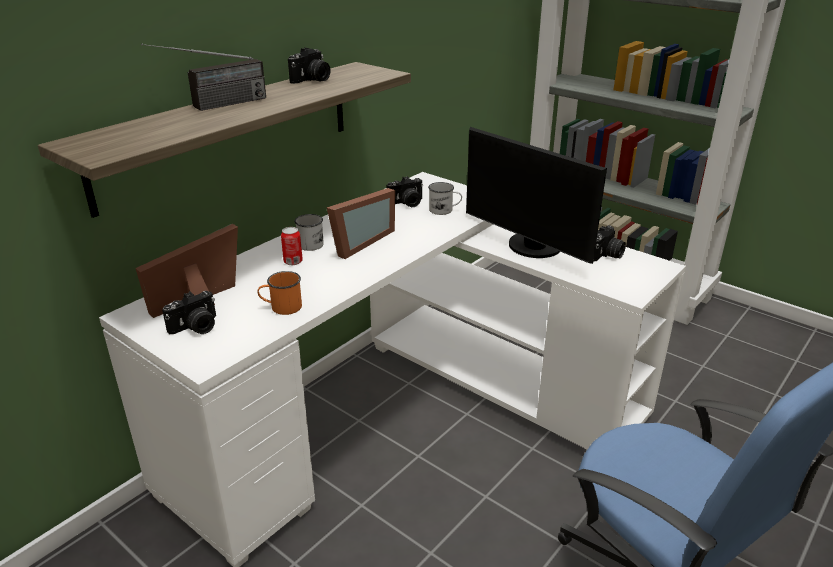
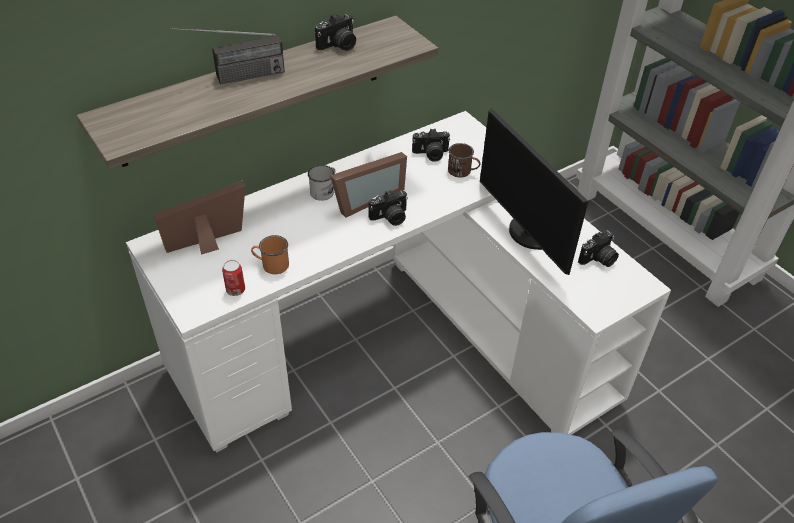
camera: 15 degrees right, 15 degrees up
(196, 328) = (196, 272): camera -> camera (390, 218)
(293, 261) = (299, 211): can -> can (235, 290)
(444, 210) = (463, 171): white mug -> brown mug

